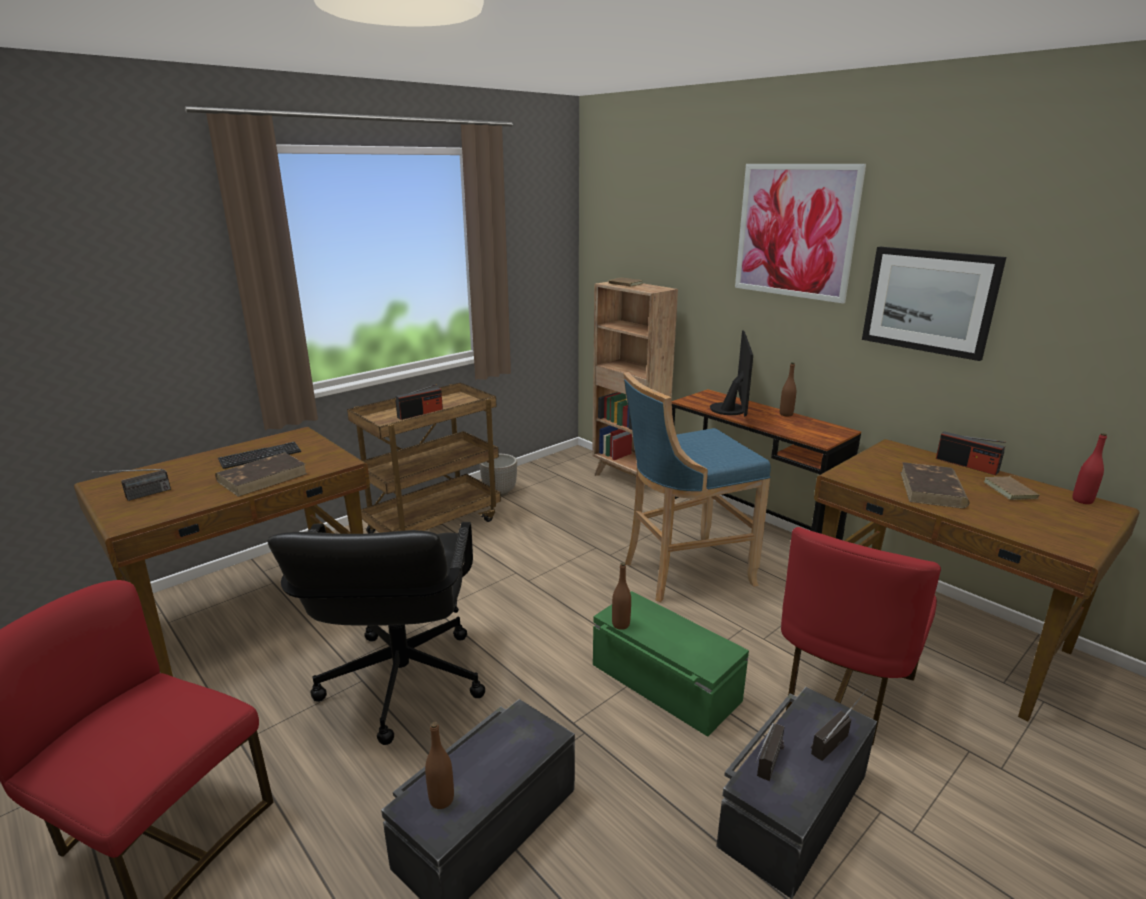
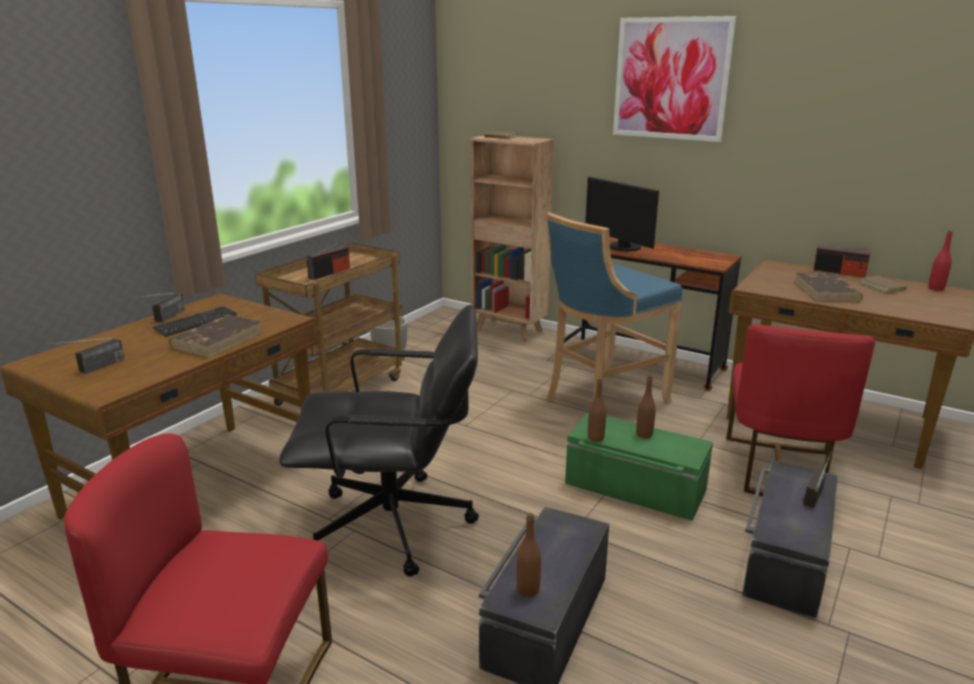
camera: 15 degrees left, 0 degrees up
(401, 682) = (394, 525): black office chair -> black office chair turned 75 degrees counterclockwise
(731, 409) = (622, 247): monitor -> monitor turned 150 degrees clockwise
(767, 771) = (778, 521): radio -> radio (165, 319)
(786, 414) = (671, 248): brown bottle -> brown bottle (644, 434)
(929, 301) = (797, 134): picture -> none

